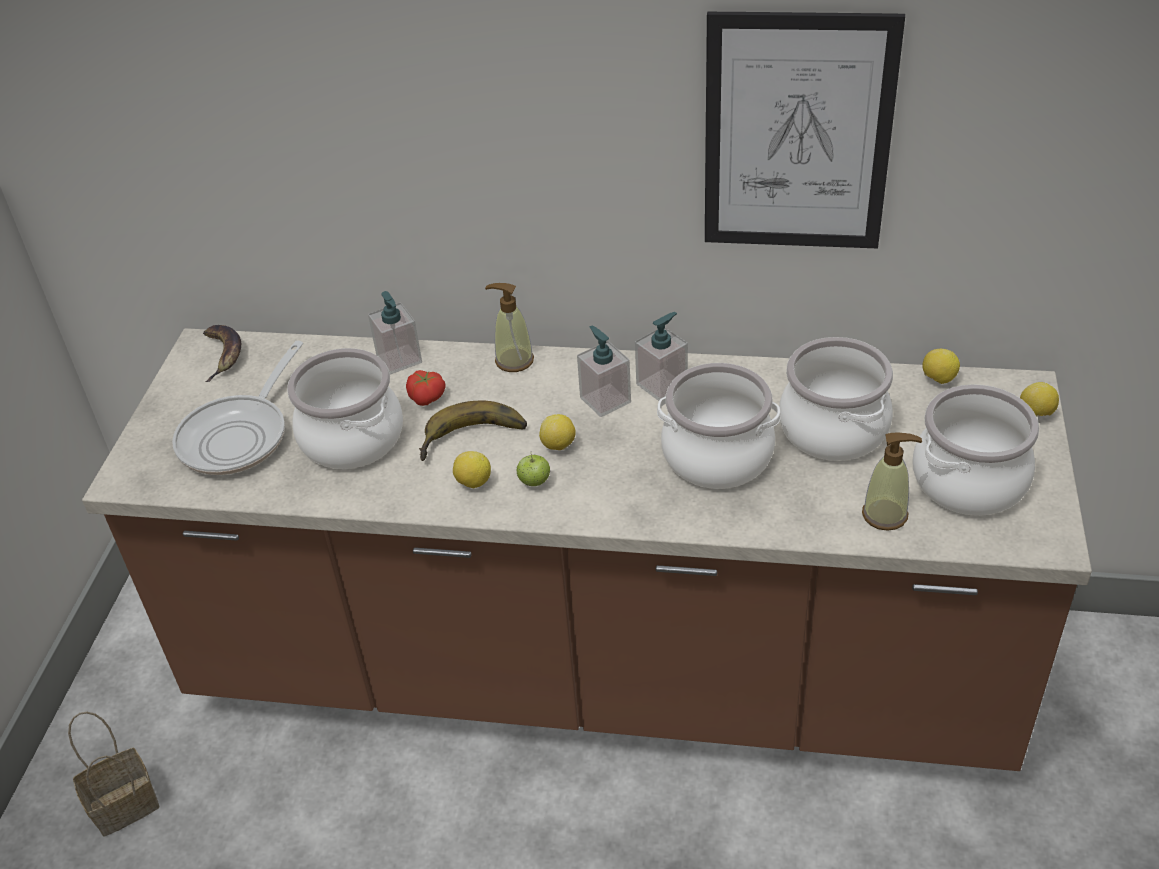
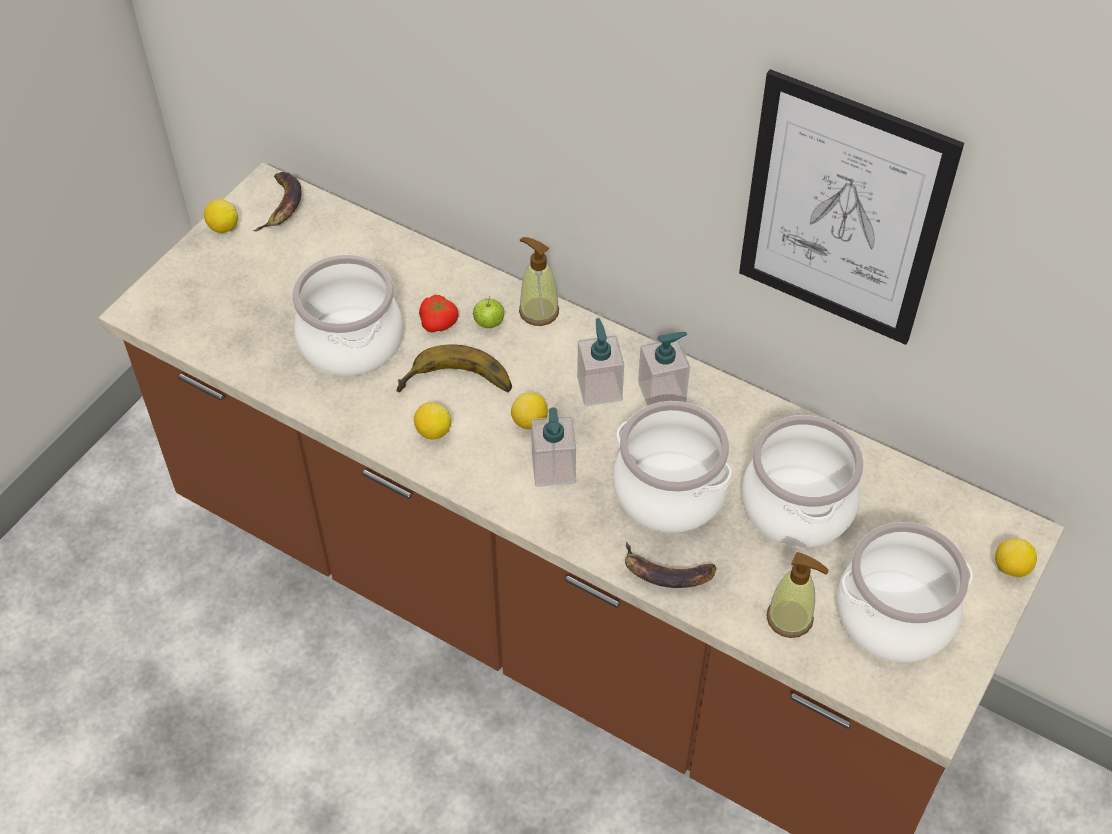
camera: 20 degrees right, 10 degrees up
(126, 803) = (98, 572): basket -> none
(240, 436) = (256, 301): frying pan -> none
(399, 359) = (435, 270): soap dispenser -> soap dispenser (553, 469)
(534, 482) = (487, 453): apple -> apple (489, 323)
(755, 519) = (666, 573): none -> banana
(938, 379) = (937, 490): lemon -> lemon (223, 227)

